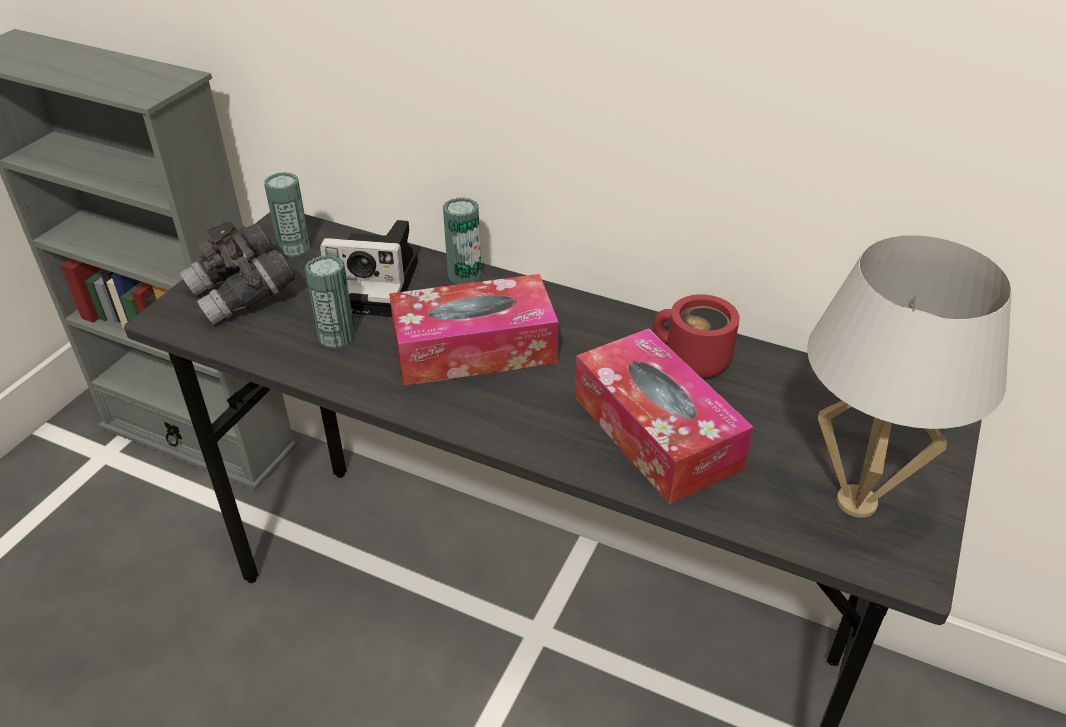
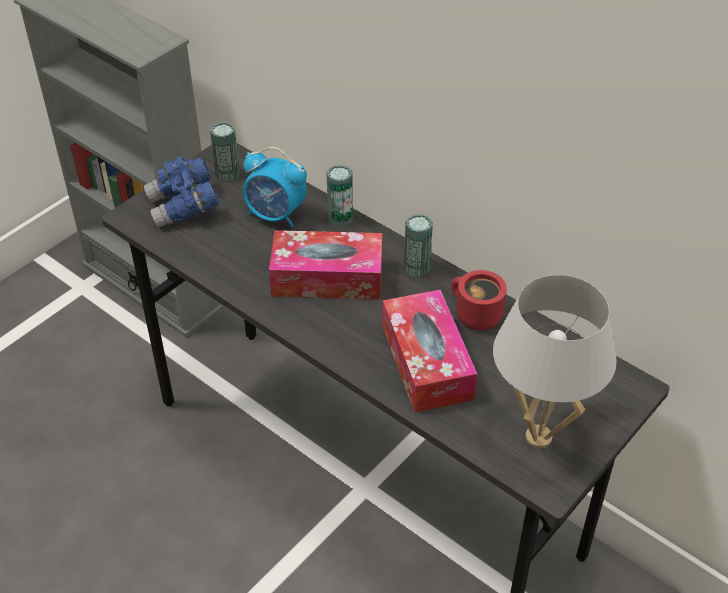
camera: 15 degrees right, 5 degrees up
(243, 295) = (184, 207): grey binoculars -> blue binoculars
(336, 336) = (238, 251): can -> can (416, 268)
(376, 285) = (276, 215): camera -> alarm clock

